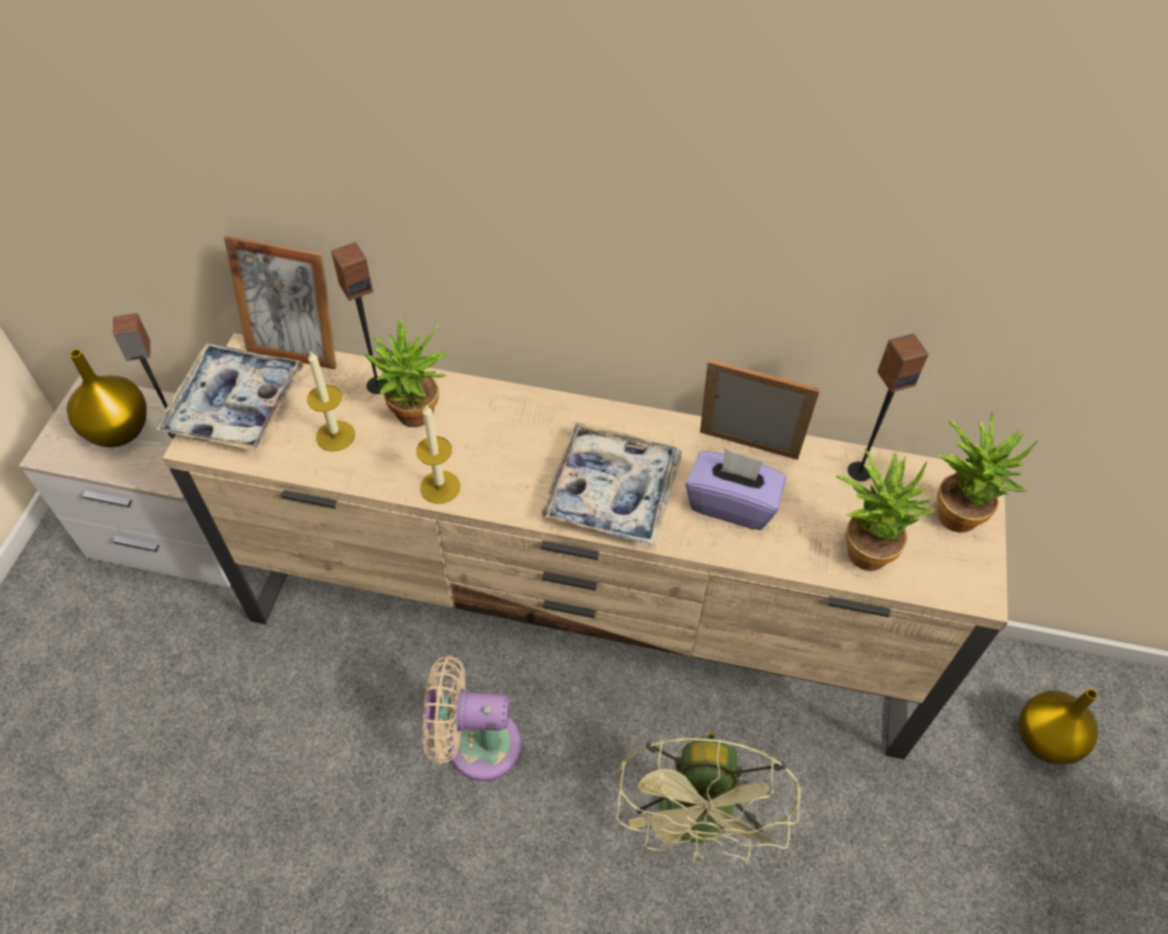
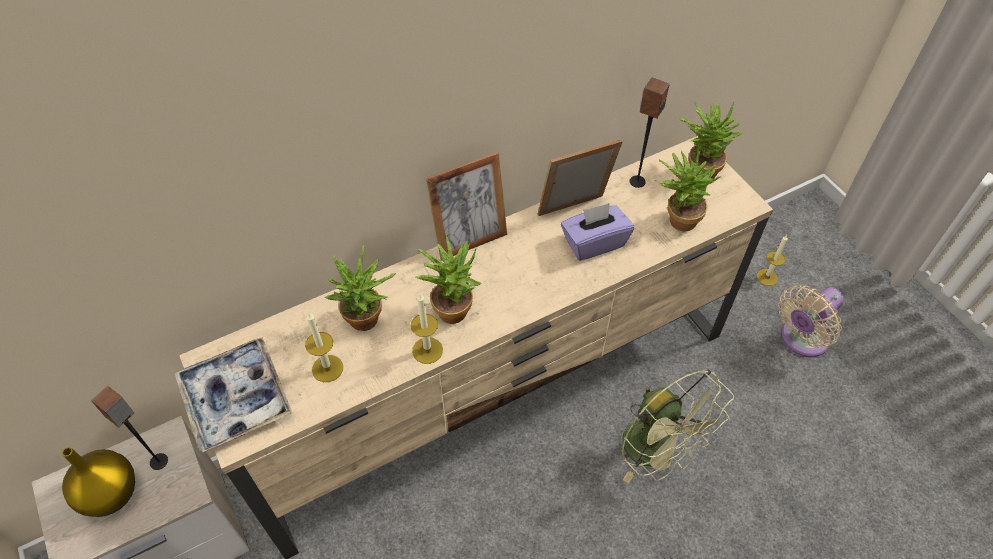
camera: 40 degrees left, 0 degrees up
(296, 350) = (239, 335): picture frame -> picture frame (469, 240)
(377, 385) = (320, 319): speaker -> none
(475, 744) = (502, 511): beige fan -> beige fan (801, 339)
(509, 462) = (452, 306): none -> potted plant
(612, 492) = (527, 282): tray -> none
(1043, 739) = (767, 277): yellow vase -> candle

